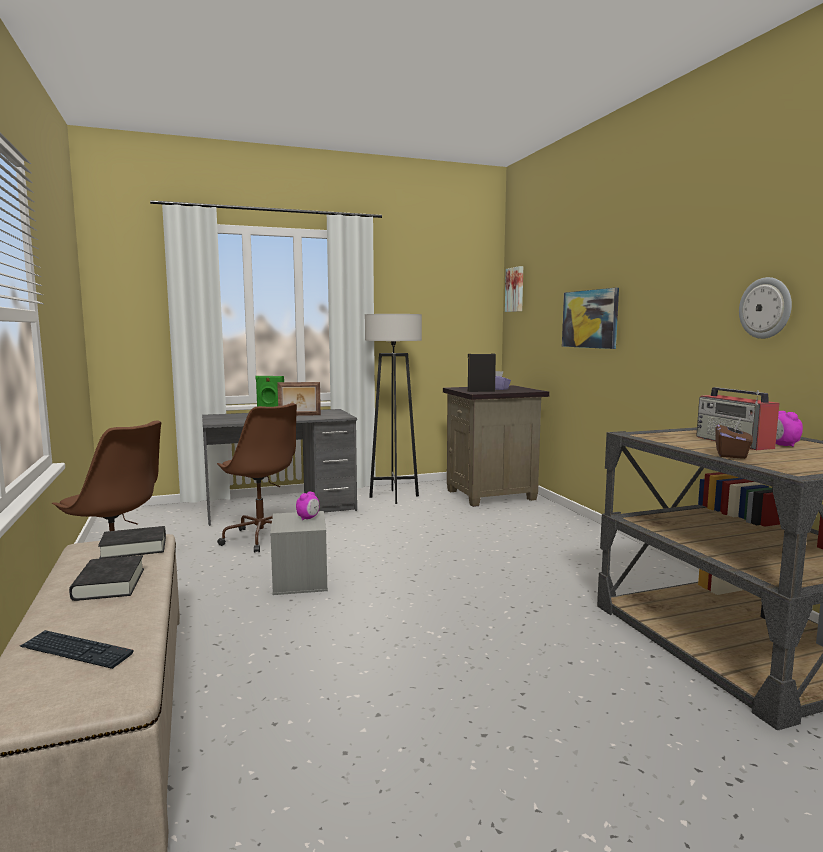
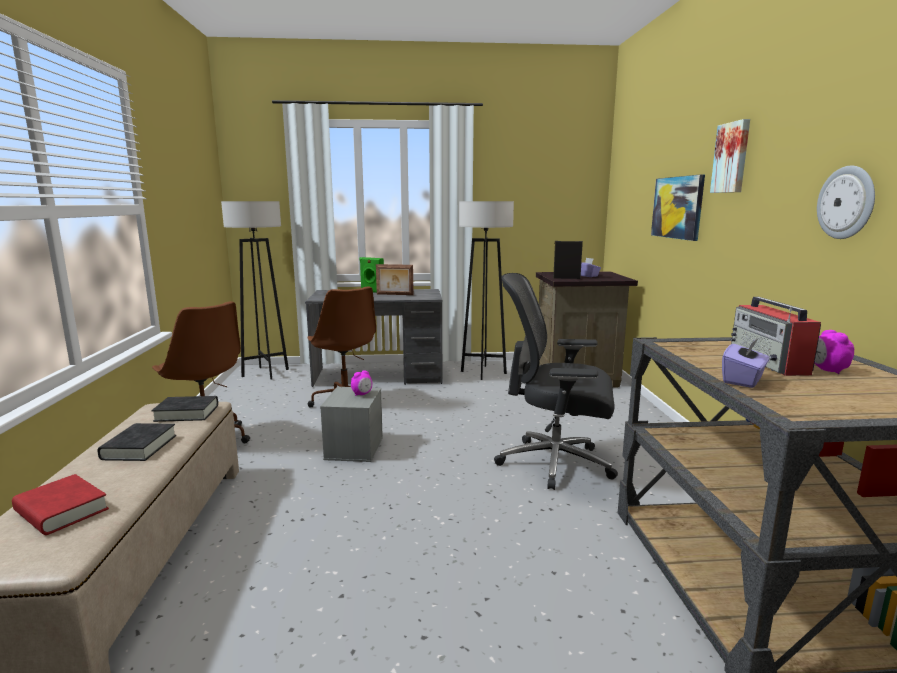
camera: 15 degrees right, 5 degrees up
(76, 651) = (61, 511): keyboard -> red book
(140, 515) = (265, 373): none -> grey floor lamp
(515, 289) = (618, 174): picture -> picture (732, 158)
(517, 571) = (556, 463): none -> office chair
(731, 454) = (743, 380): brown tissue box -> purple tissue box

